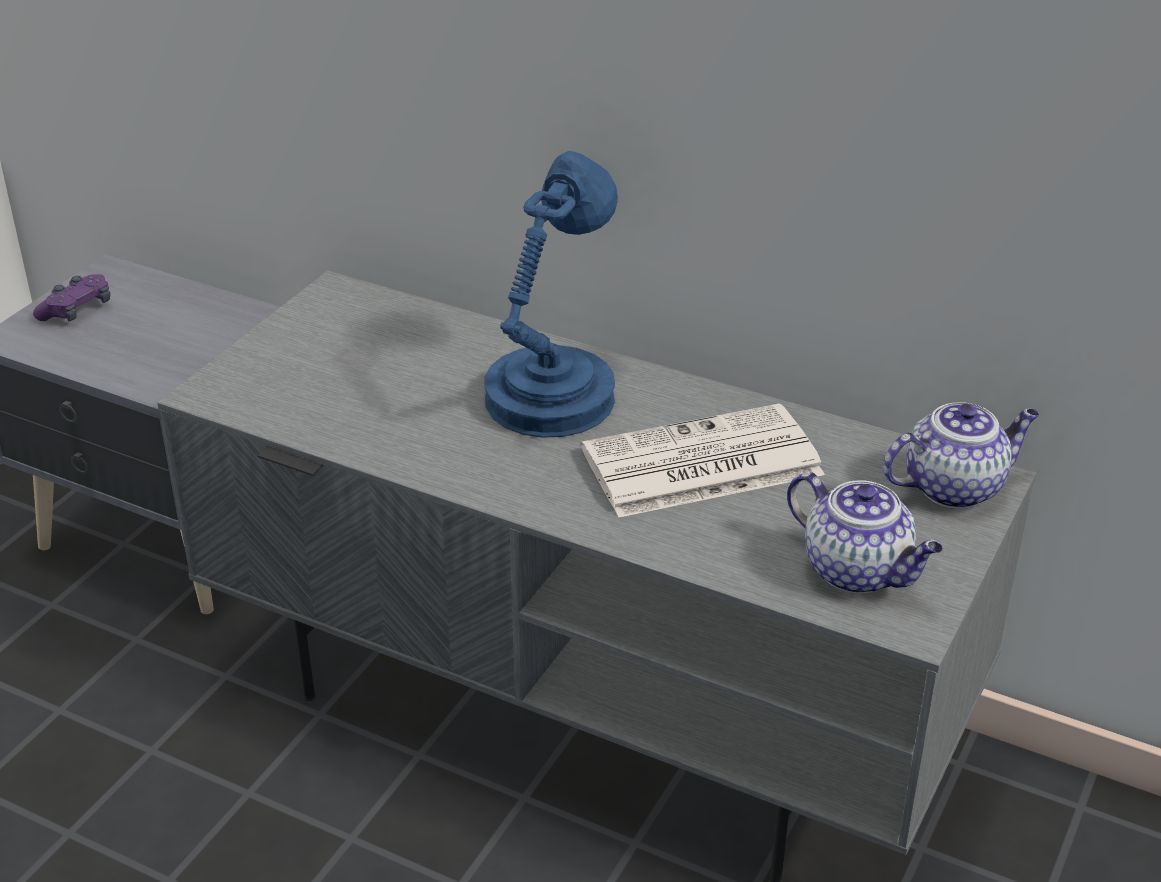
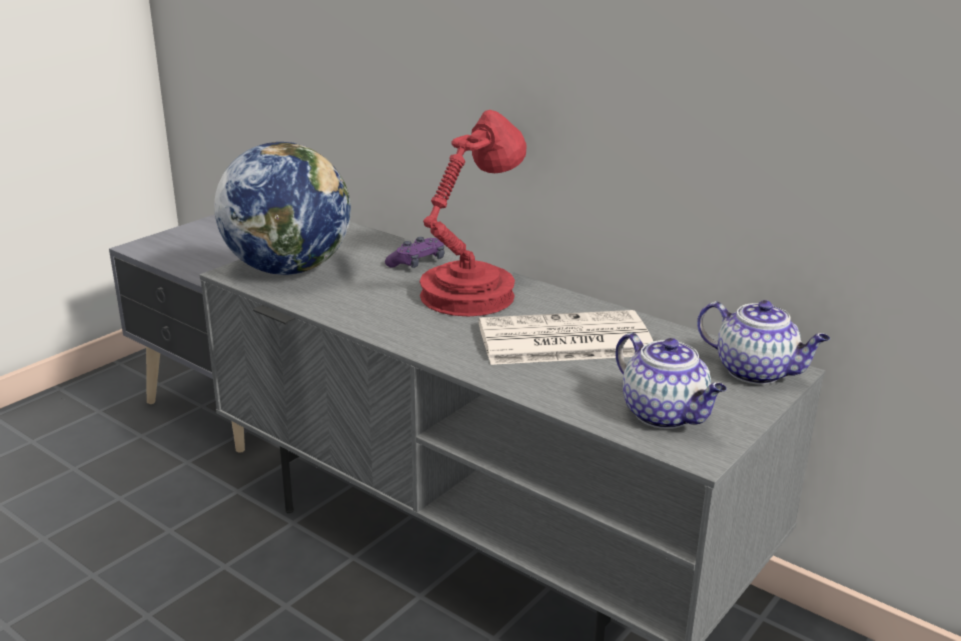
camera: 10 degrees right, 10 degrees down
(77, 310) = (185, 237): purple game controller -> purple game controller (417, 263)
(282, 377) = (288, 269): none -> globe
(554, 393) = (471, 292): blue table lamp -> red table lamp
(955, 487) = (757, 372): teapot -> teapot turned 45 degrees clockwise

